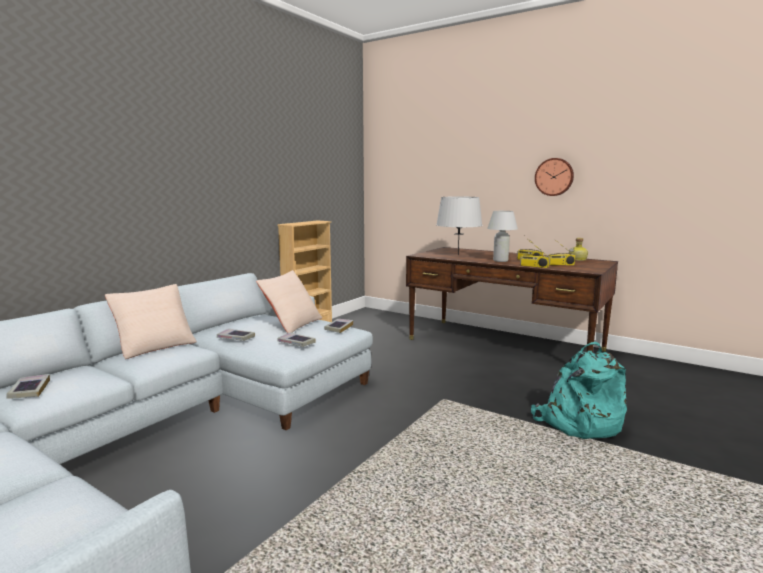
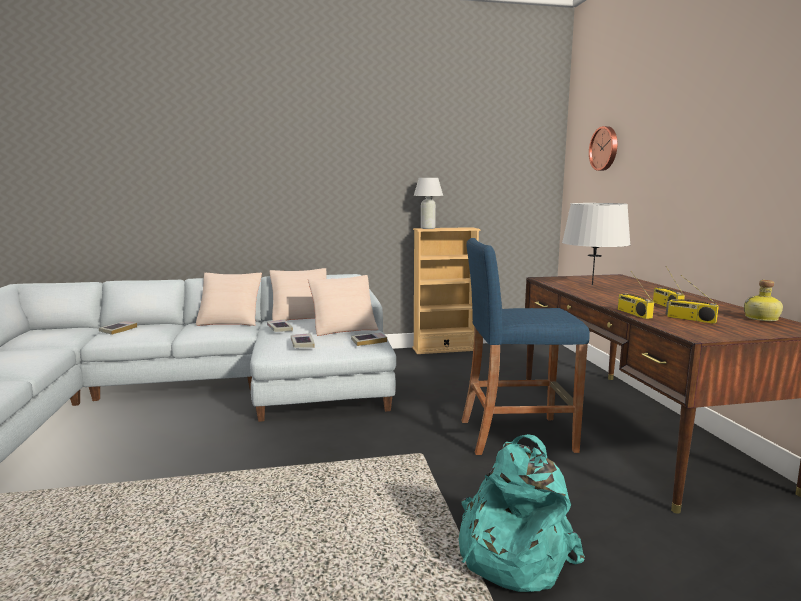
camera: 45 degrees right, 0 degrees up
(219, 324) = (301, 316): none -> beige pillow
(465, 369) = (516, 435): none -> blue stool
(500, 261) = (617, 300): white table lamp -> white table lamp (428, 228)
(554, 177) = (759, 172): wall clock -> wall clock (605, 148)

